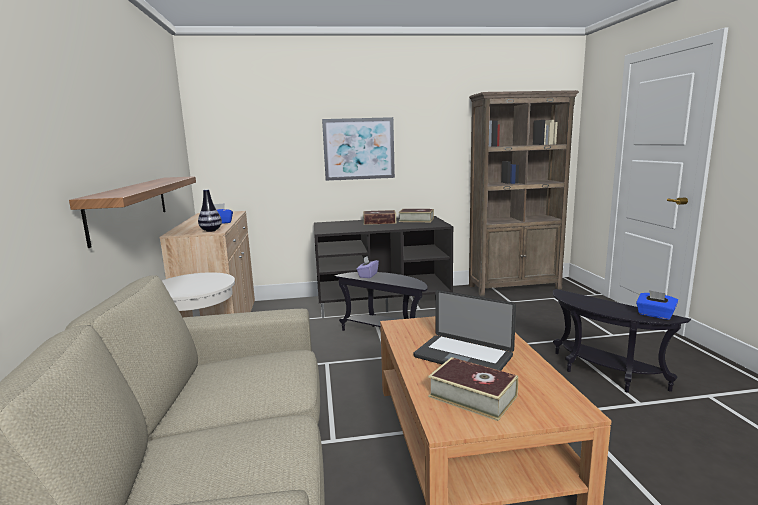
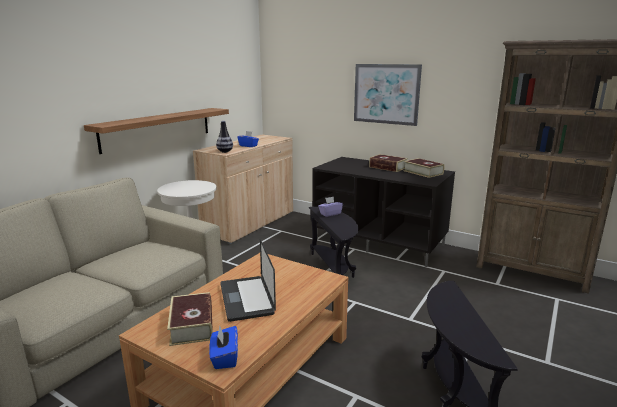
camera: 40 degrees right, 5 degrees up
(655, 315) = (484, 346): blue tissue box -> blue tissue box (224, 357)

